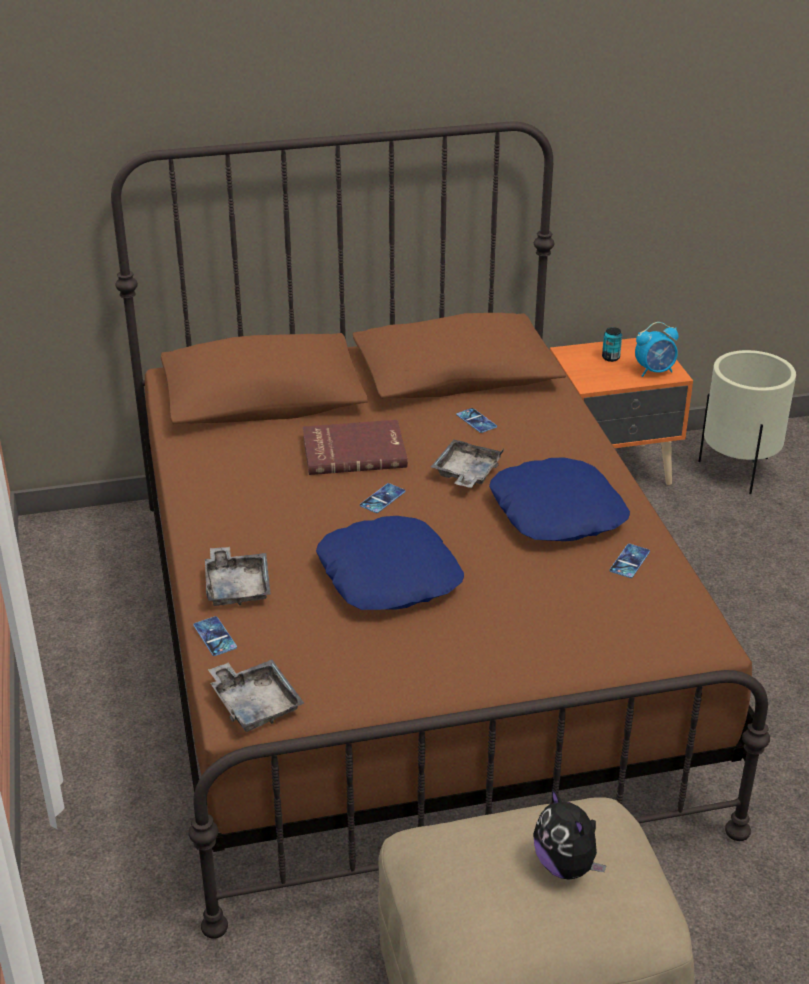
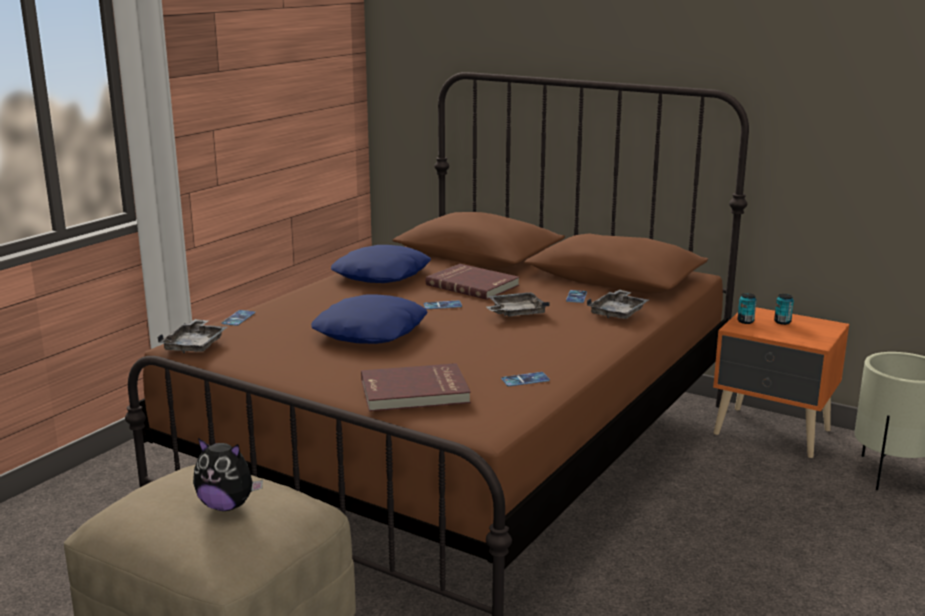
camera: 45 degrees right, 15 degrees down
(237, 586) = (291, 307): grey tray -> grey tray (618, 313)
(558, 512) = (532, 345): blue pillow -> blue pillow (382, 275)
(566, 865) = (227, 506): plush toy -> plush toy turned 90 degrees counterclockwise
(583, 371) = (745, 321): none -> can
(584, 634) = (415, 392): none -> red book
(655, 371) = (804, 338): alarm clock -> none

